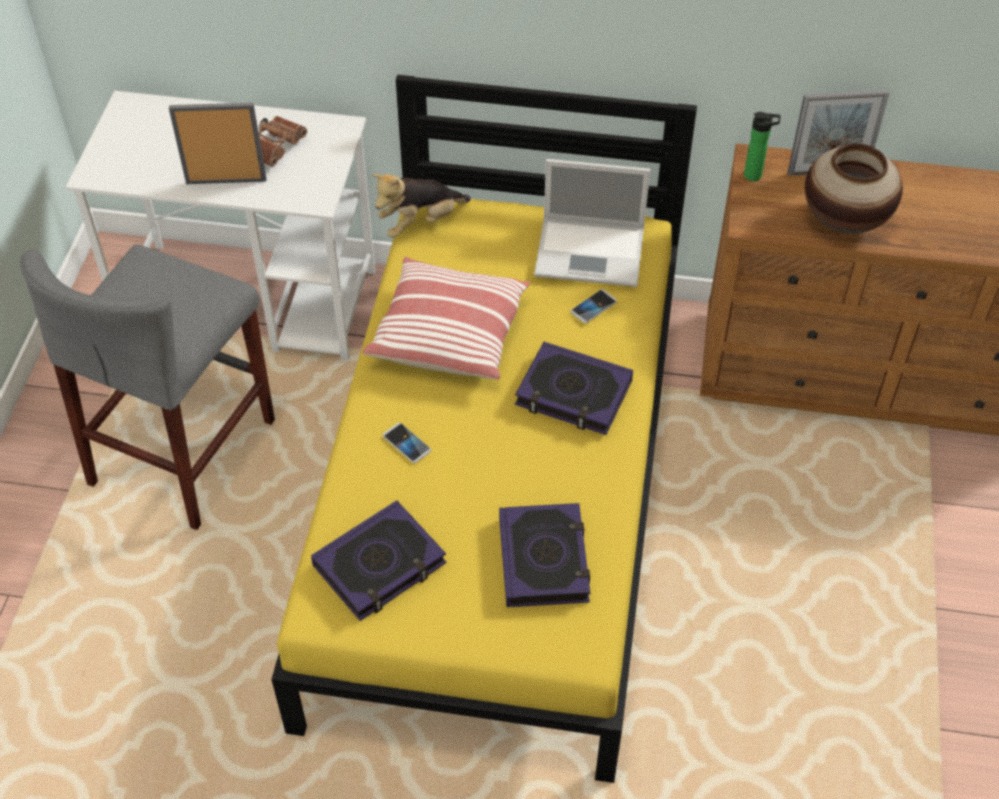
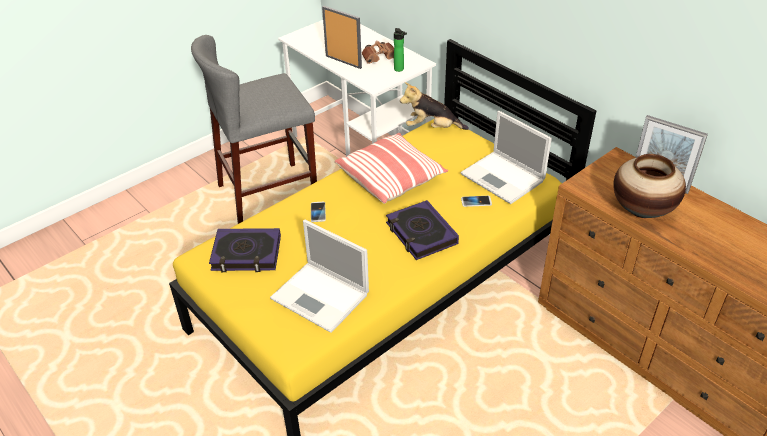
camera: 40 degrees right, 10 degrees down
(544, 560) = (321, 297): book -> laptop
(755, 175) = (610, 165): bottle -> bottle (400, 70)

